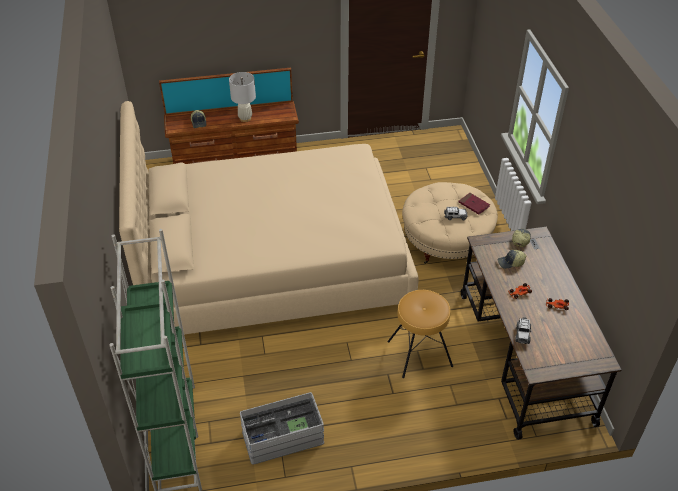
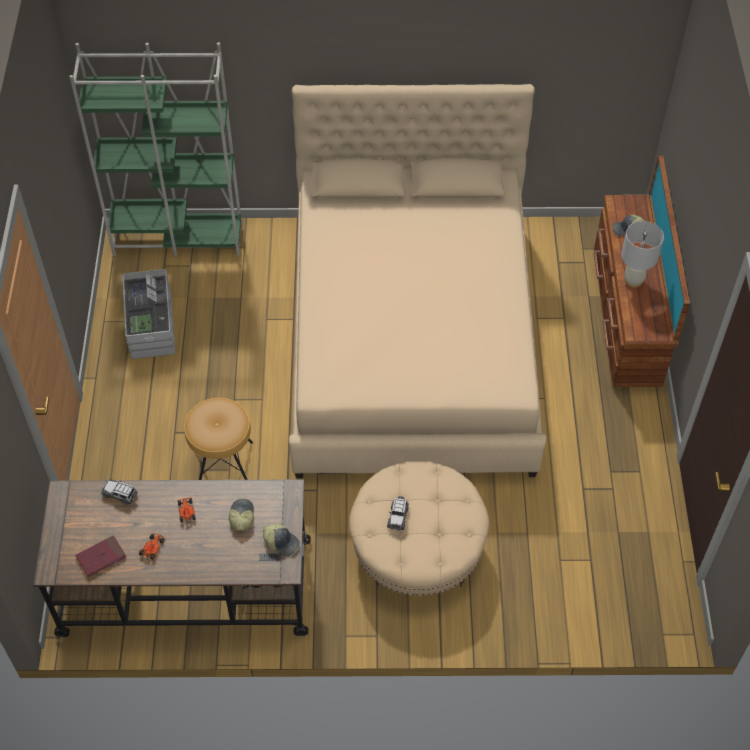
camera: 100 degrees right, 10 degrees up
(474, 205) = (419, 548): red book -> red book (101, 557)

